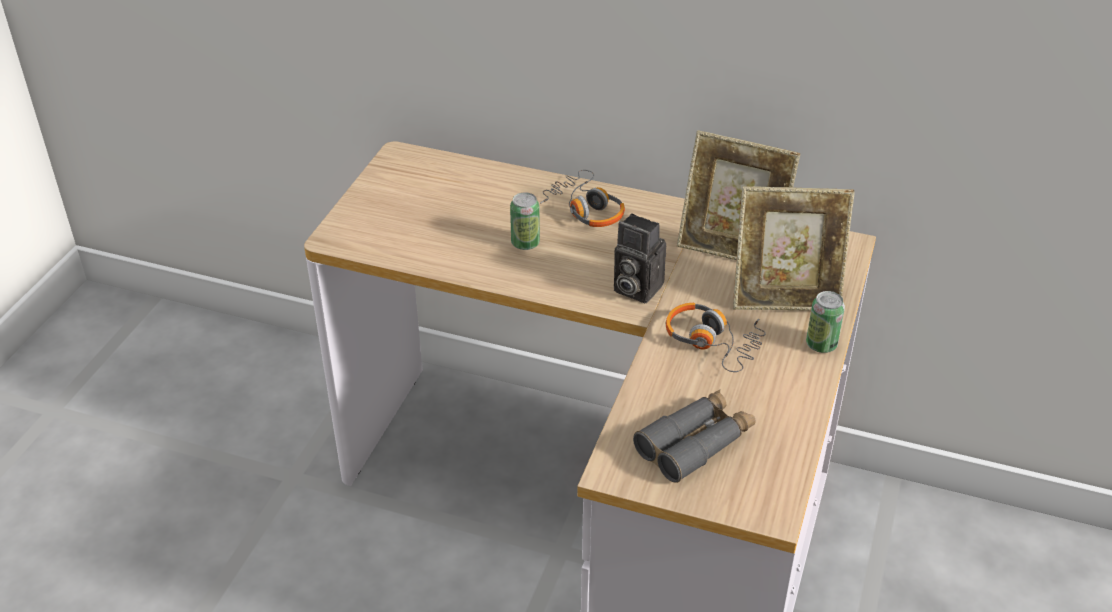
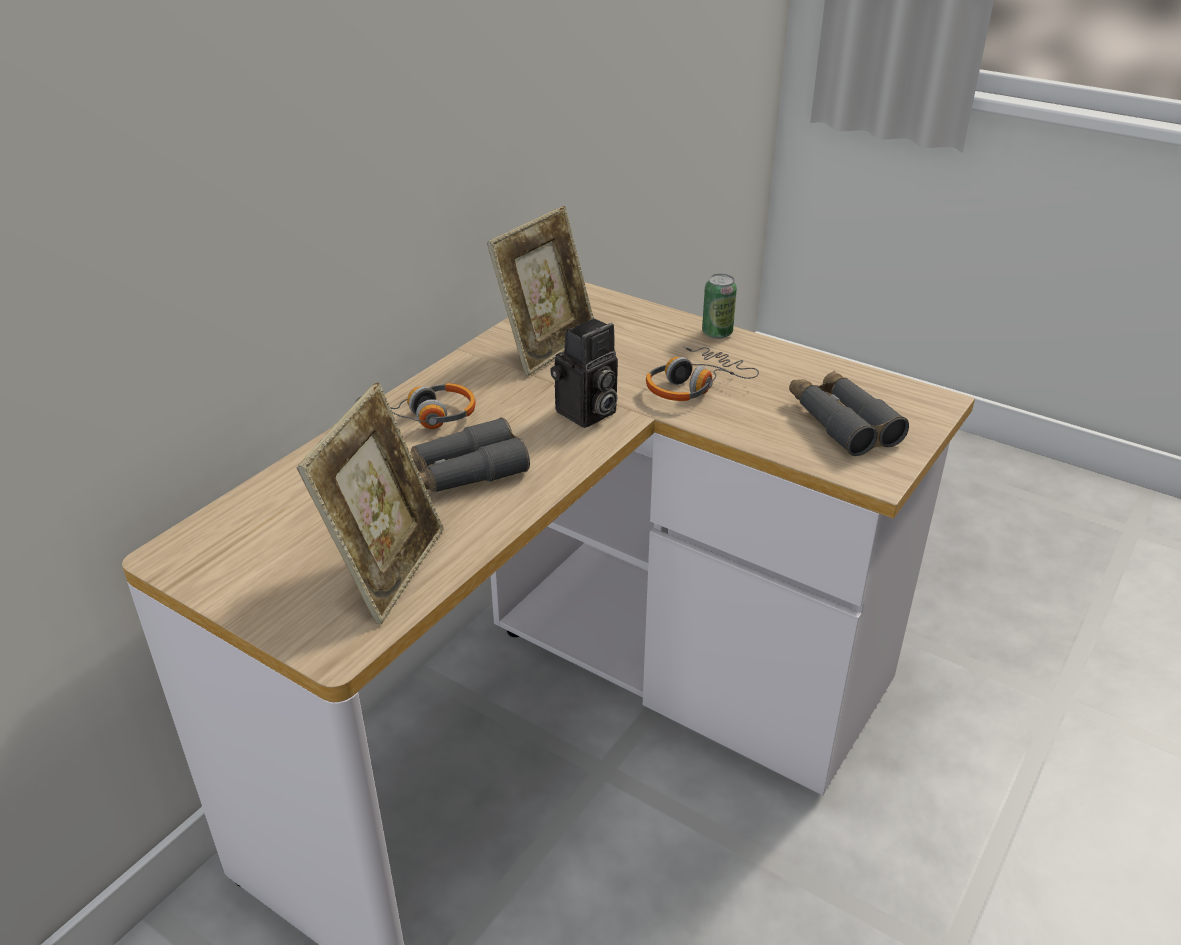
camera: 75 degrees left, 5 degrees down
(525, 243) = (459, 474): can -> grey binoculars
(785, 297) = (641, 336): picture frame -> picture frame (387, 569)

